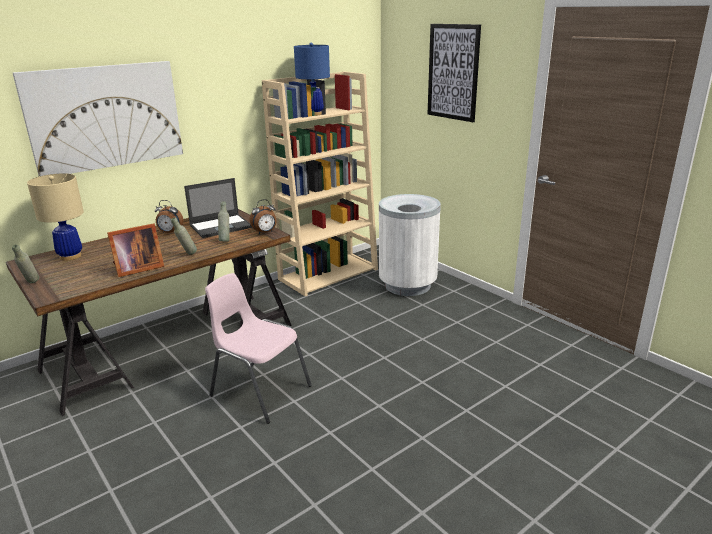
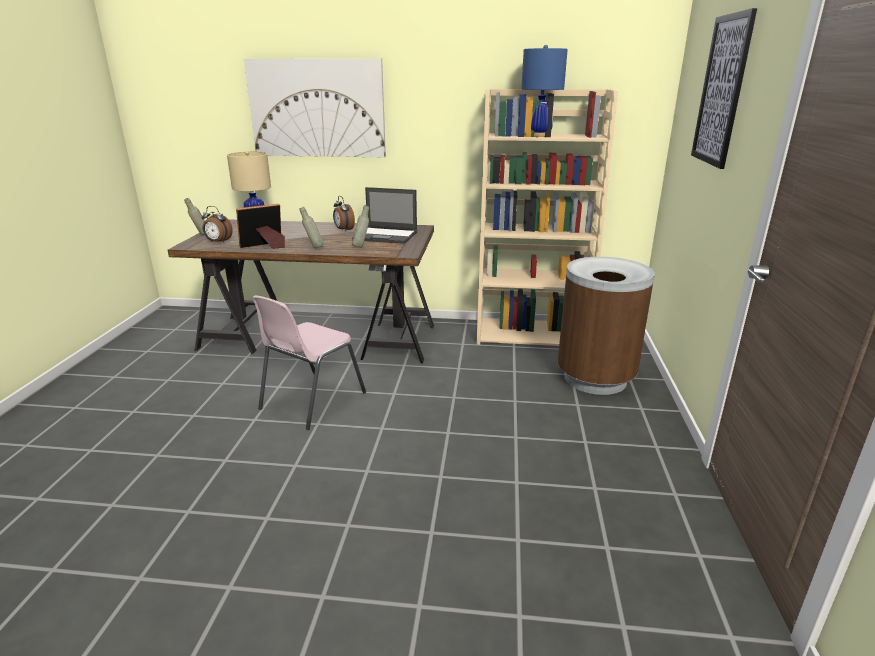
camera: 45 degrees right, 0 degrees up
(137, 269) = (265, 246): picture frame -> picture frame turned 135 degrees clockwise
(259, 391) = (311, 401): pink chair -> pink chair turned 135 degrees counterclockwise
(265, 232) = (403, 250): alarm clock -> alarm clock (218, 242)
(407, 285) = (594, 378): white trash can -> brown trash can

